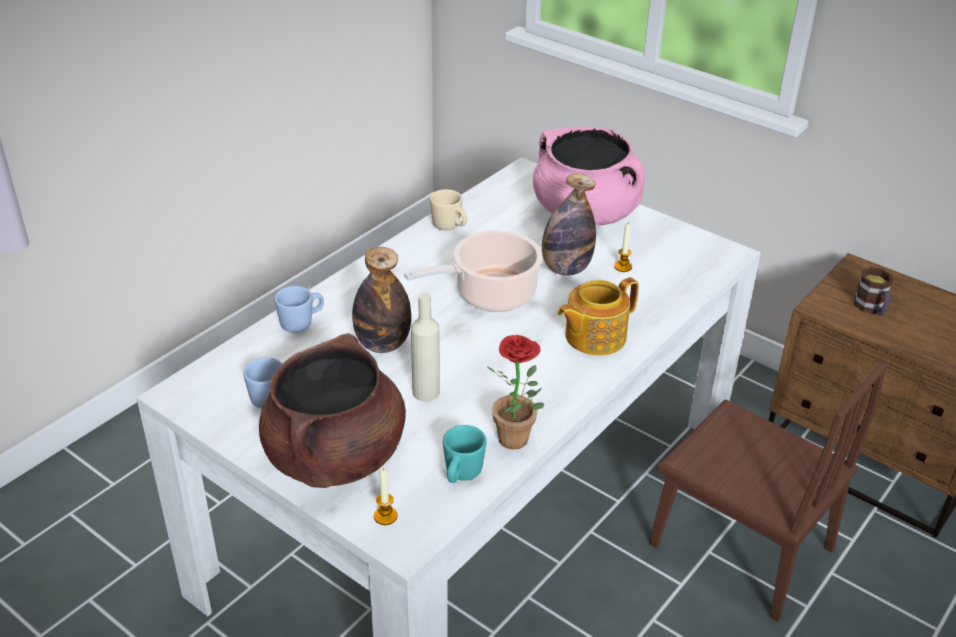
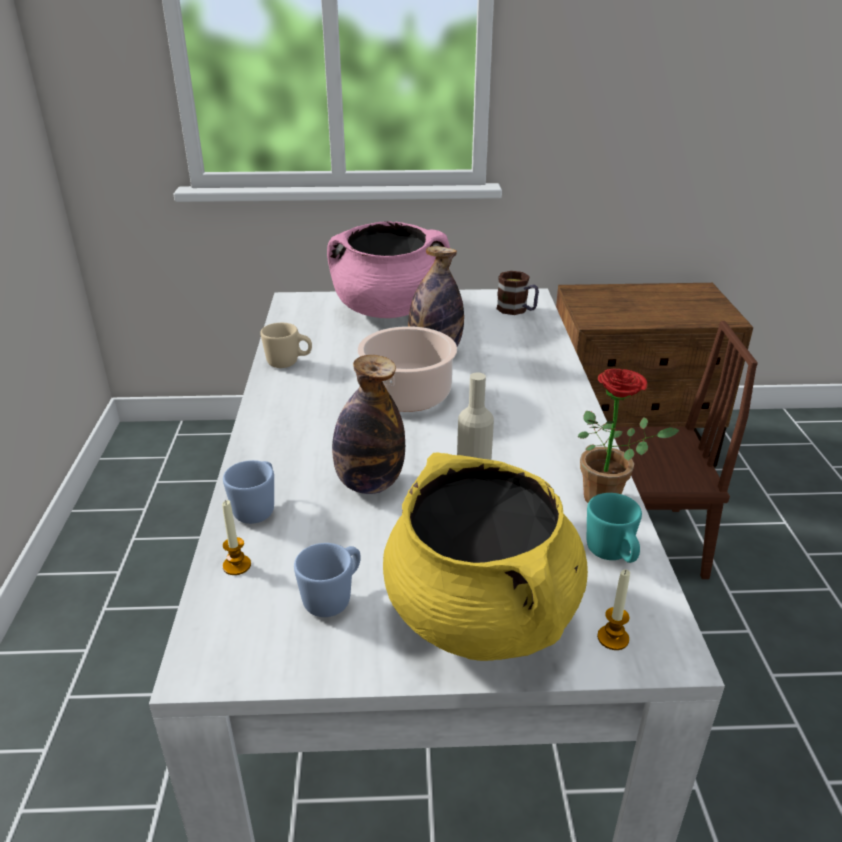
camera: 40 degrees left, 5 degrees down
(335, 457) = (482, 614): brown cooking pot -> yellow cooking pot
(593, 336) = (532, 389): teapot -> none
(623, 267) = (474, 334): candle -> candle (237, 565)
(871, 308) = (621, 310): mug -> mug (517, 310)

